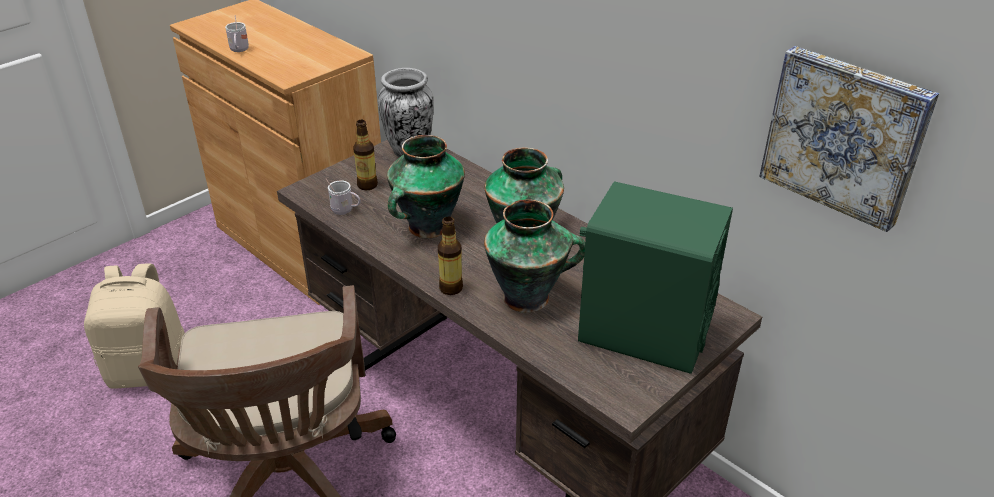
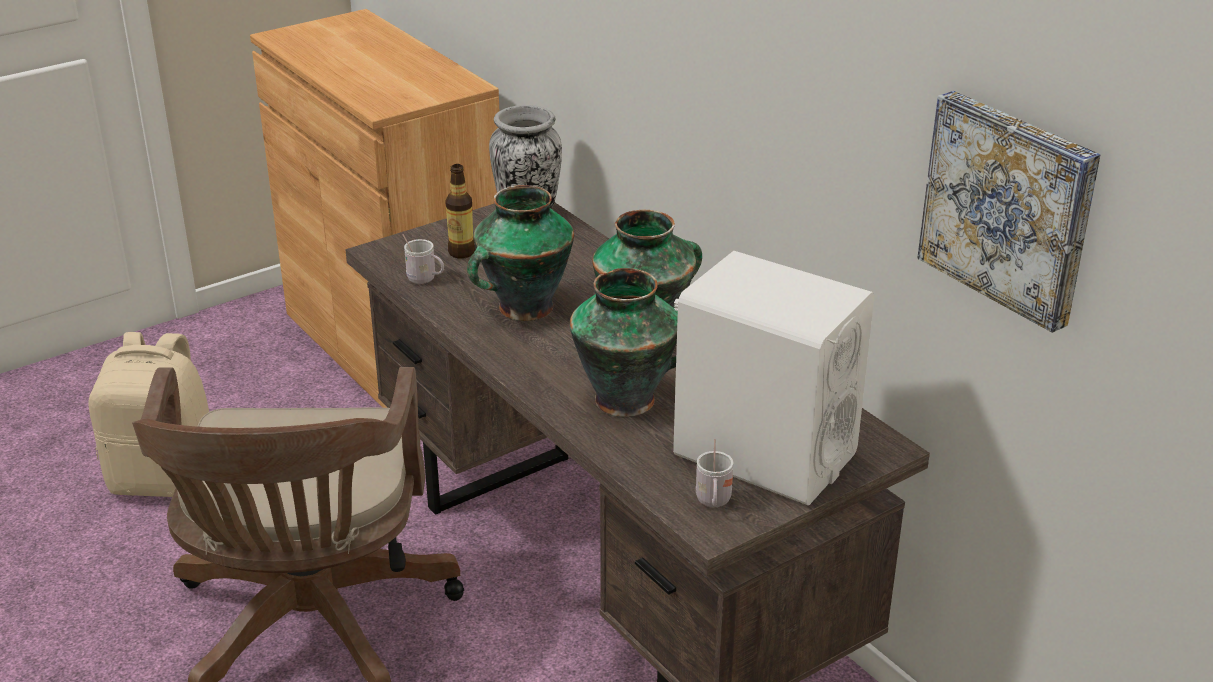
camera: 10 degrees right, 5 degrees down
(239, 51) = (329, 72): white mug -> white mug (713, 503)
(451, 288) = (532, 380): bottle -> none
(644, 332) = (764, 454): green speaker -> white speaker

